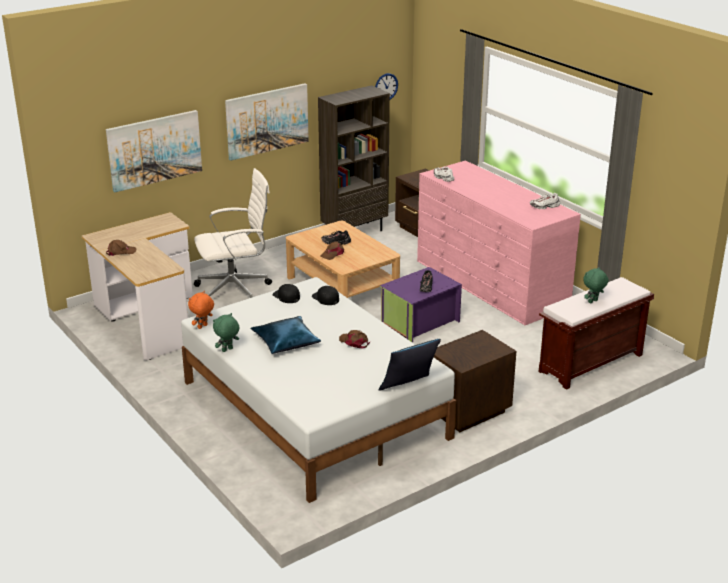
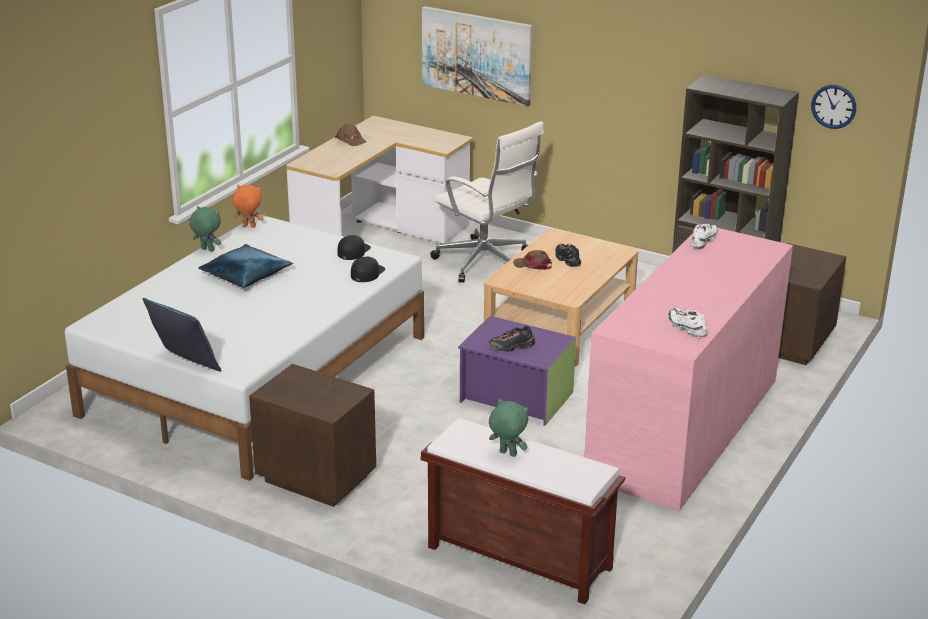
camera: 65 degrees right, 0 degrees up
(267, 121) = (628, 79): picture -> none
(354, 342) = (271, 312): brown cap -> none

